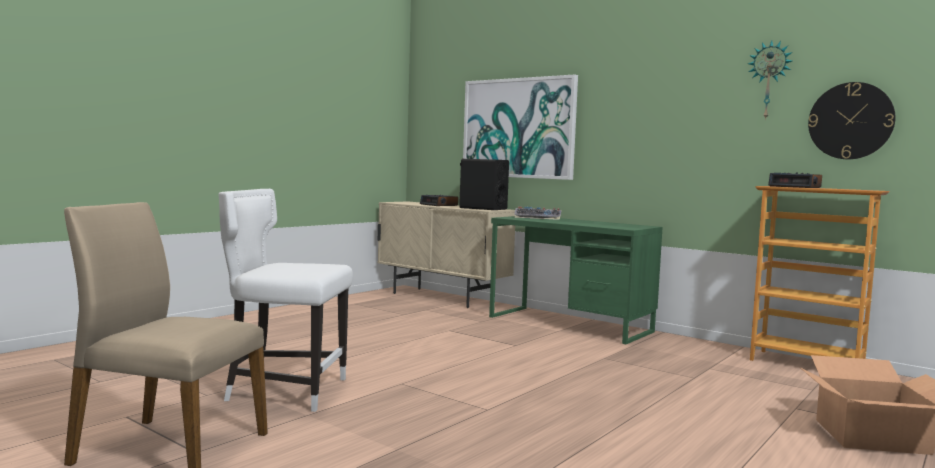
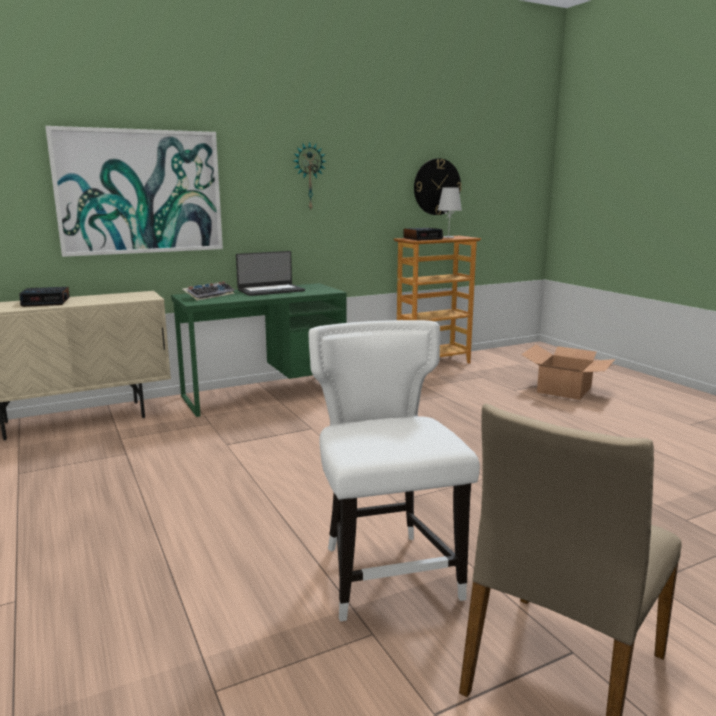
camera: 65 degrees left, 10 degrees up
(284, 391) = (386, 572): white chair -> white chair turned 135 degrees clockwise
(483, 208) = (126, 296): black speaker -> none
(591, 222) = (270, 290): none -> laptop
(769, 80) = (387, 152): wall clock -> wall clock (309, 176)
(846, 189) = (448, 237): none -> white table lamp

